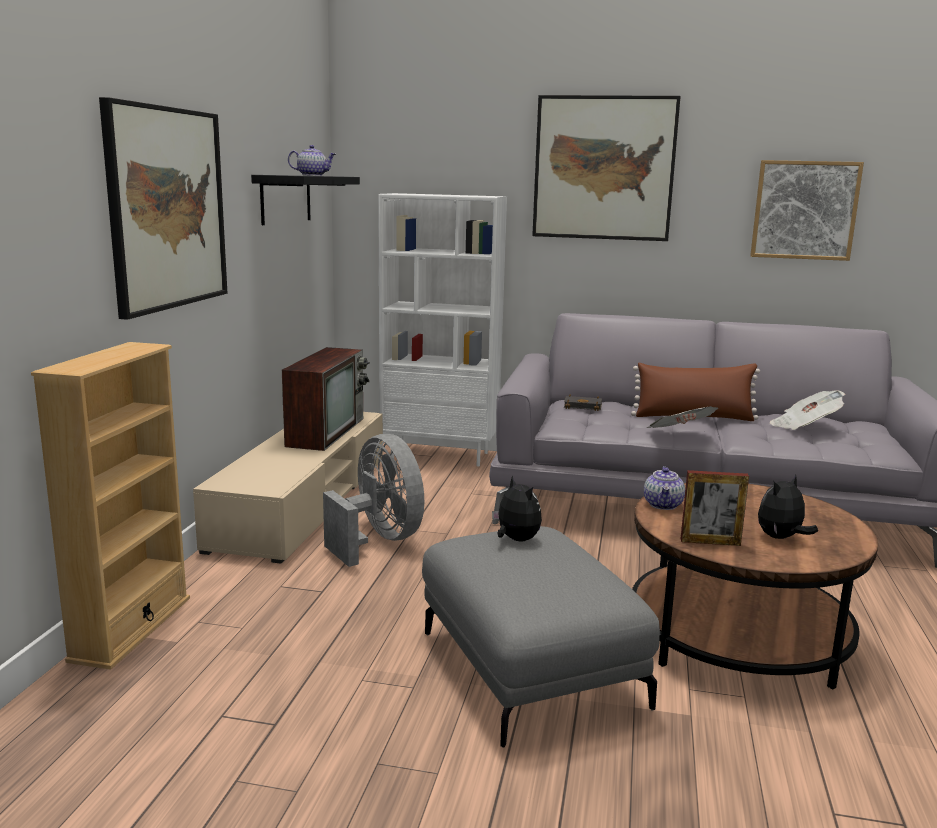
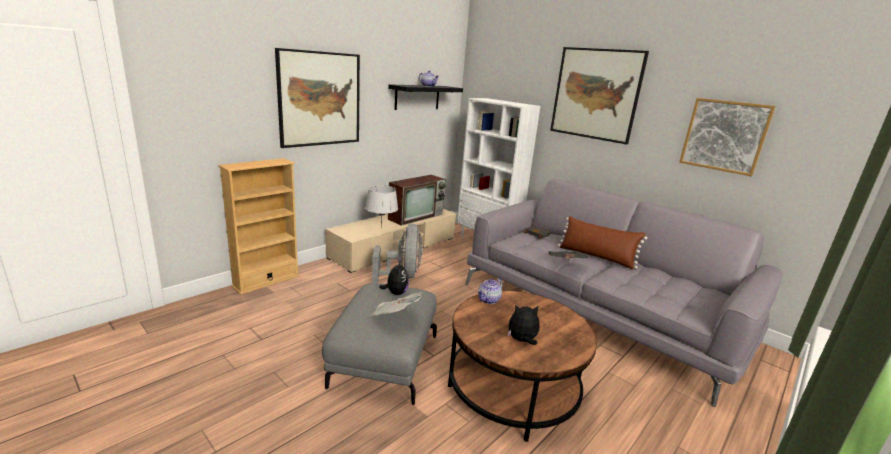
camera: 30 degrees right, 5 degrees up
(296, 463) = (381, 228): none -> grey table lamp
(710, 542) = (477, 328): picture frame -> none
(804, 427) = (661, 282): newspaper -> newspaper (395, 316)

